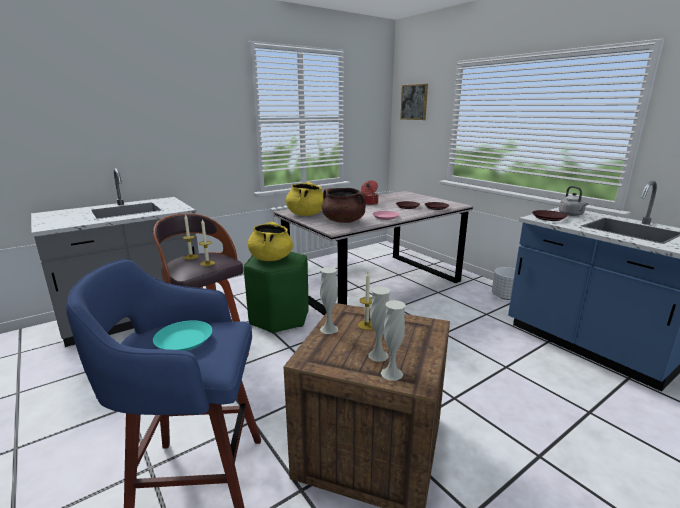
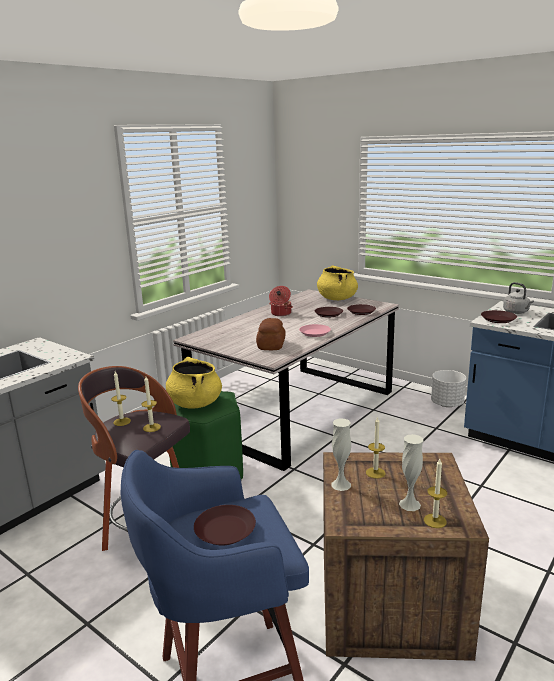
camera: 15 degrees left, 0 degrees up
(183, 341) = (225, 531): turquoise plate -> brown plate
(306, 214) = (218, 340): yellow cooking pot -> yellow cooking pot (337, 298)
(343, 221) = (272, 345): brown cooking pot -> bread
(391, 373) = (435, 521): white vase -> candle
(414, 102) = (307, 181): picture -> none

